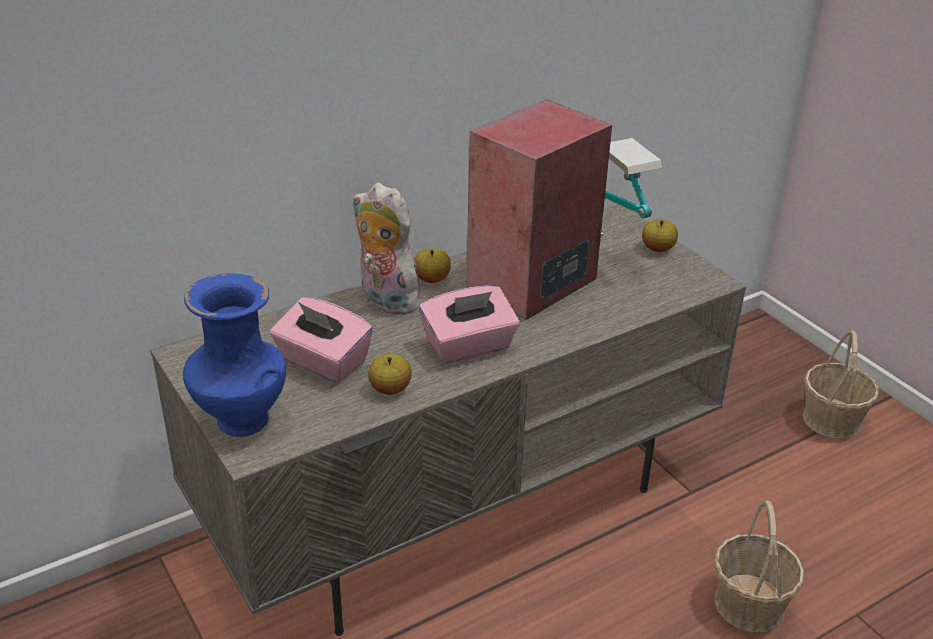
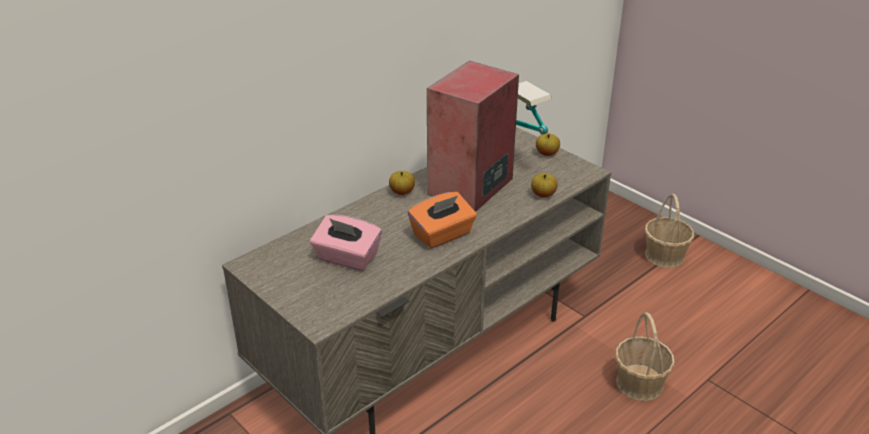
camera: 10 degrees left, 0 degrees up
(240, 420) = (304, 304): blue vase -> none
(385, 300) = (374, 211): plush toy -> none
(390, 389) = (399, 270): apple -> apple (543, 195)
(469, 347) = (442, 235): pink tissue box -> orange tissue box

